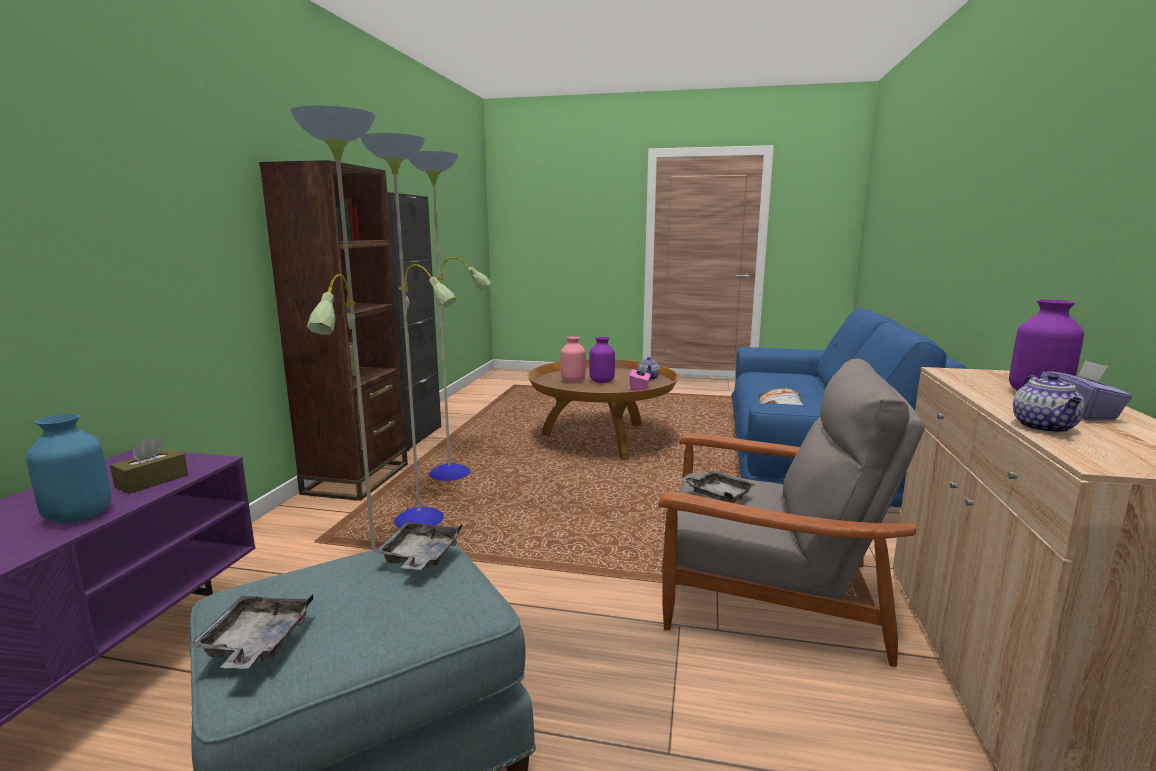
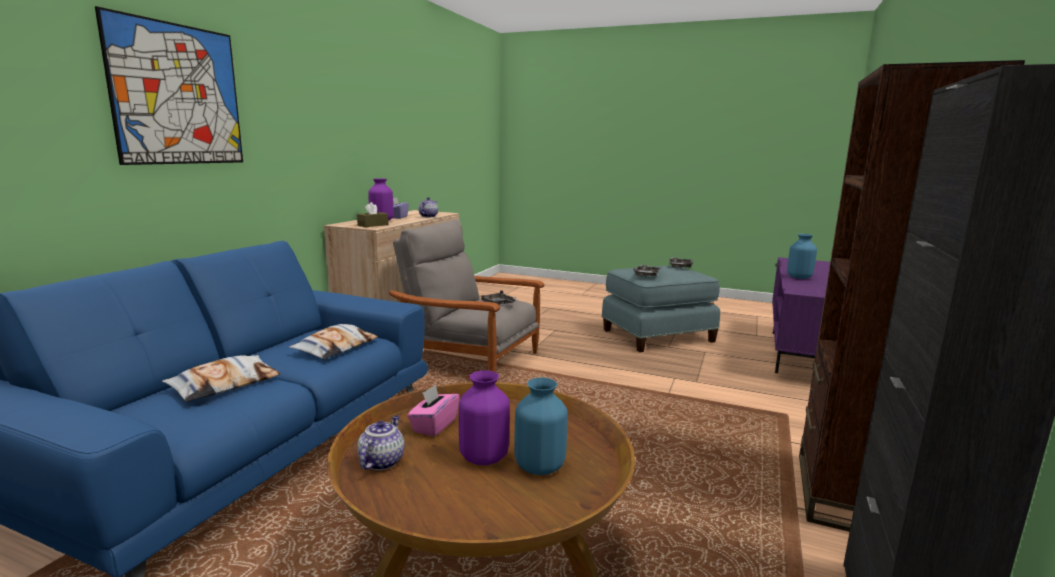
camera: 170 degrees left, 0 degrees up
(152, 481) = (803, 285): brown tissue box -> brown tissue box (373, 225)
(423, 520) = (709, 425): floor lamp -> none
(573, 380) = (540, 467): pink vase -> blue vase
(791, 386) = (225, 384): none -> pillow
(981, 177) = (178, 95): none -> picture

